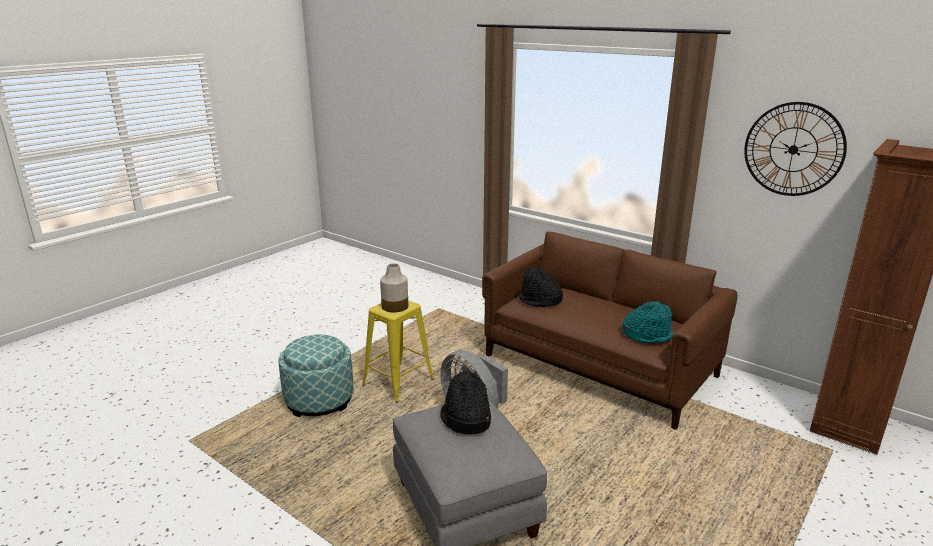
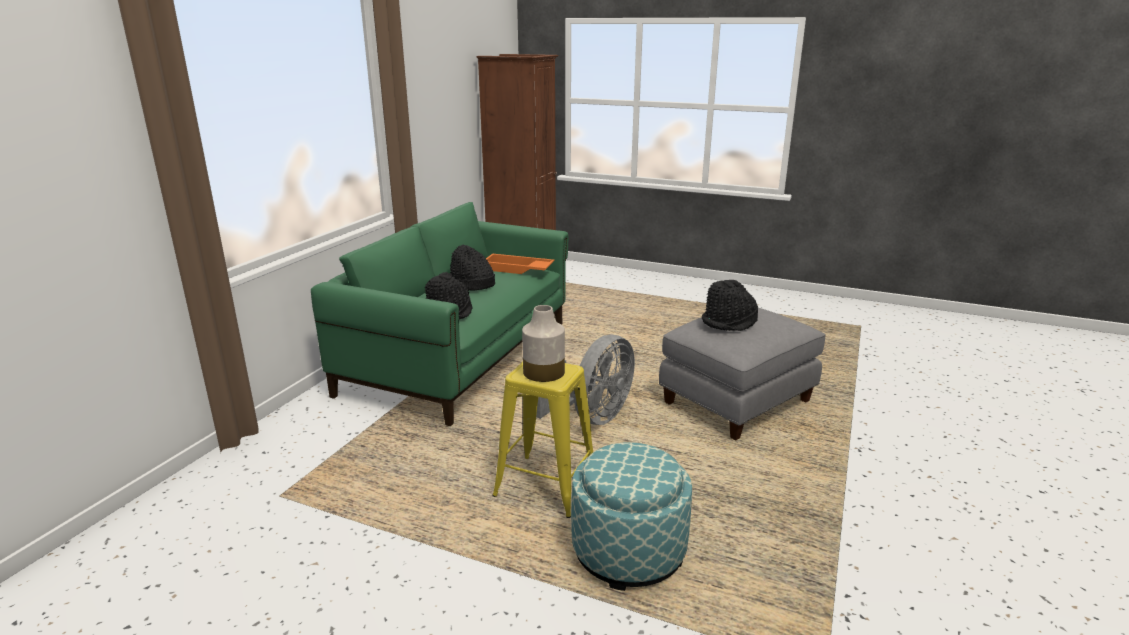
camera: 105 degrees left, 0 degrees up
(598, 366) = (460, 357): brown sofa -> green sofa
(603, 311) = (470, 285): none -> black hat
(647, 335) = (517, 269): turquoise hat -> orange tray
(793, 149) = (440, 78): wall clock -> none

